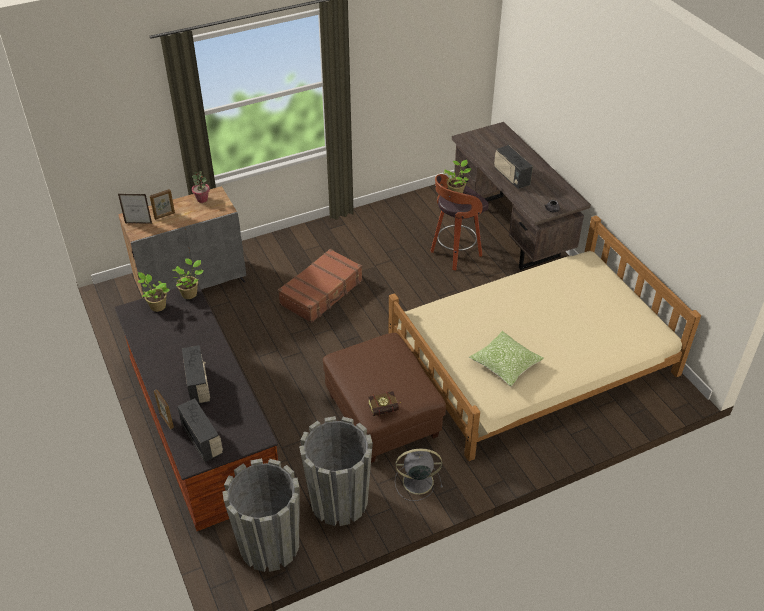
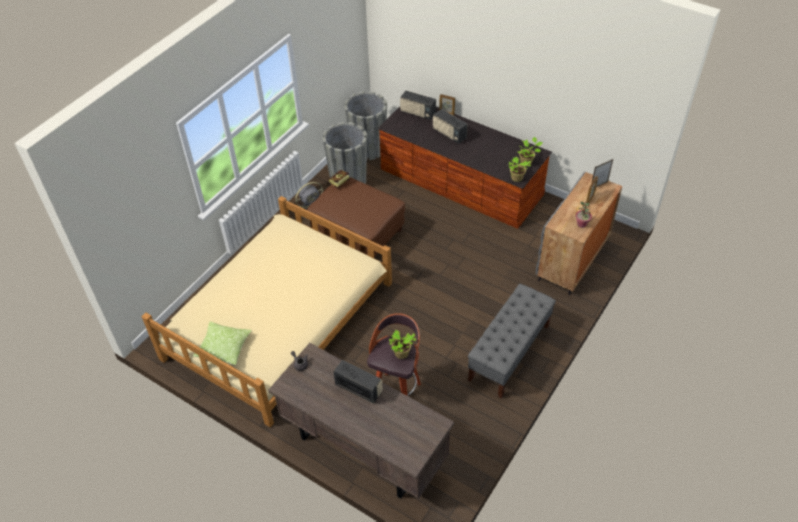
camera: 150 degrees right, 5 degrees up
(322, 293) = (473, 299): brown suitcase -> none
(334, 240) = (509, 353): none -> grey bench
(505, 364) = (282, 253): pillow -> pillow (224, 347)

